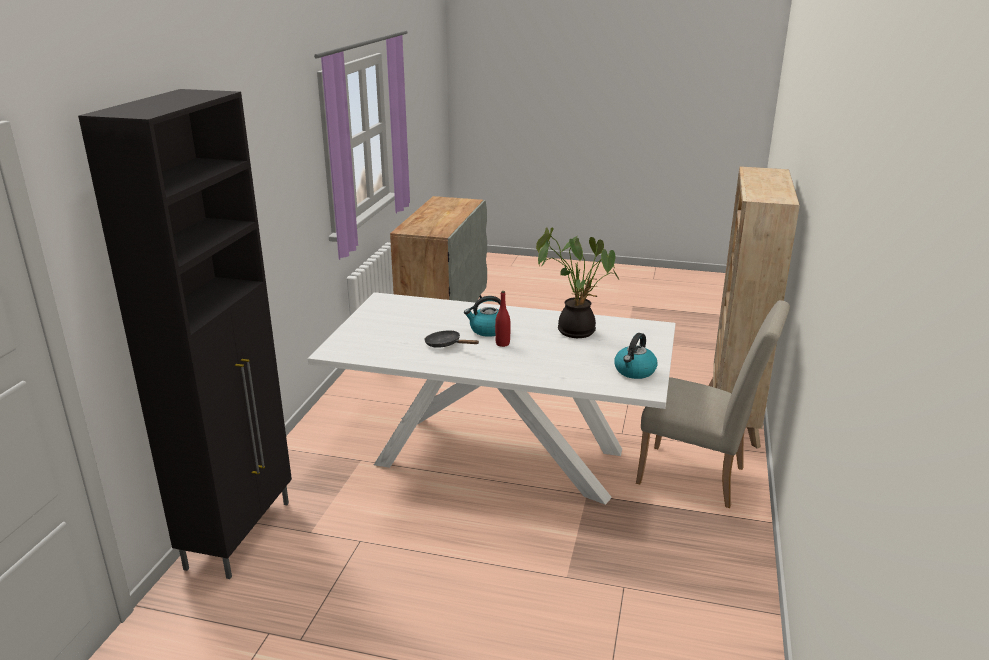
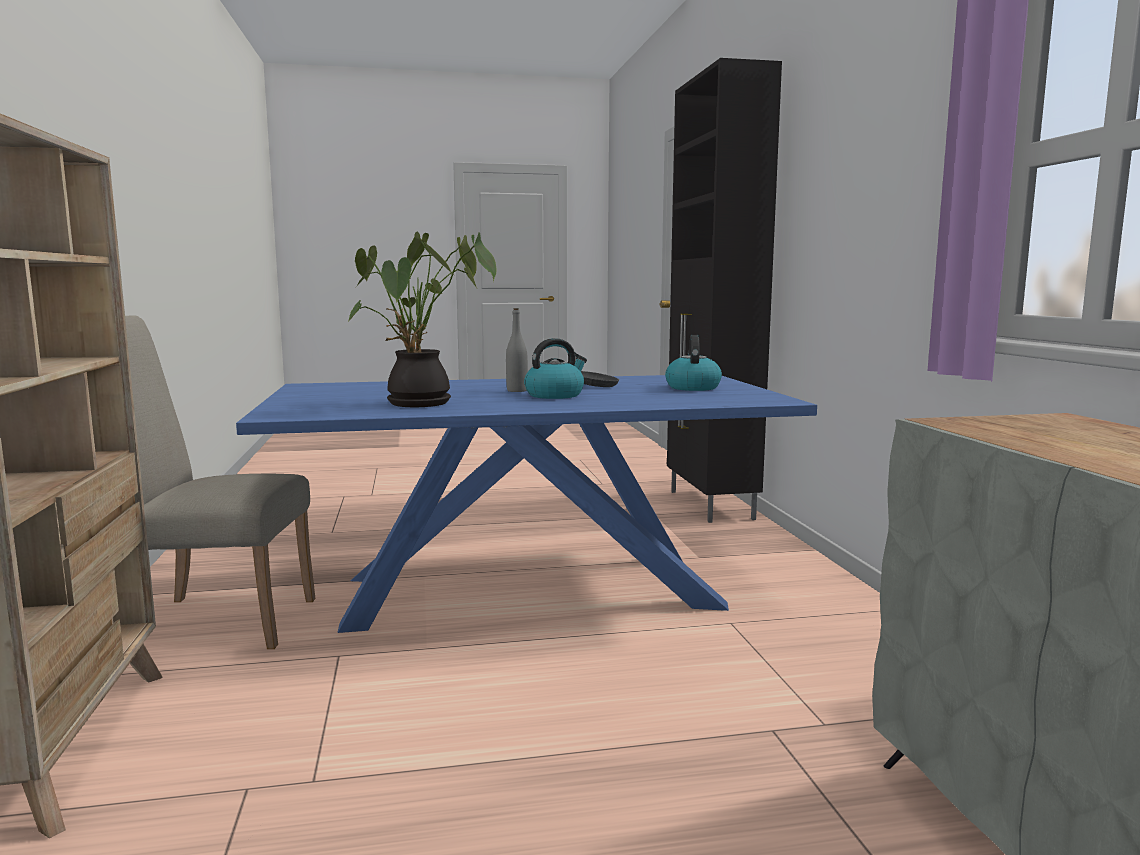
camera: 155 degrees right, 15 degrees down
(500, 456) = (528, 591): white dining table -> blue dining table
(502, 343) = (517, 390): red bottle -> grey bottle
(634, 371) = (321, 390): kettle -> kettle (692, 387)

